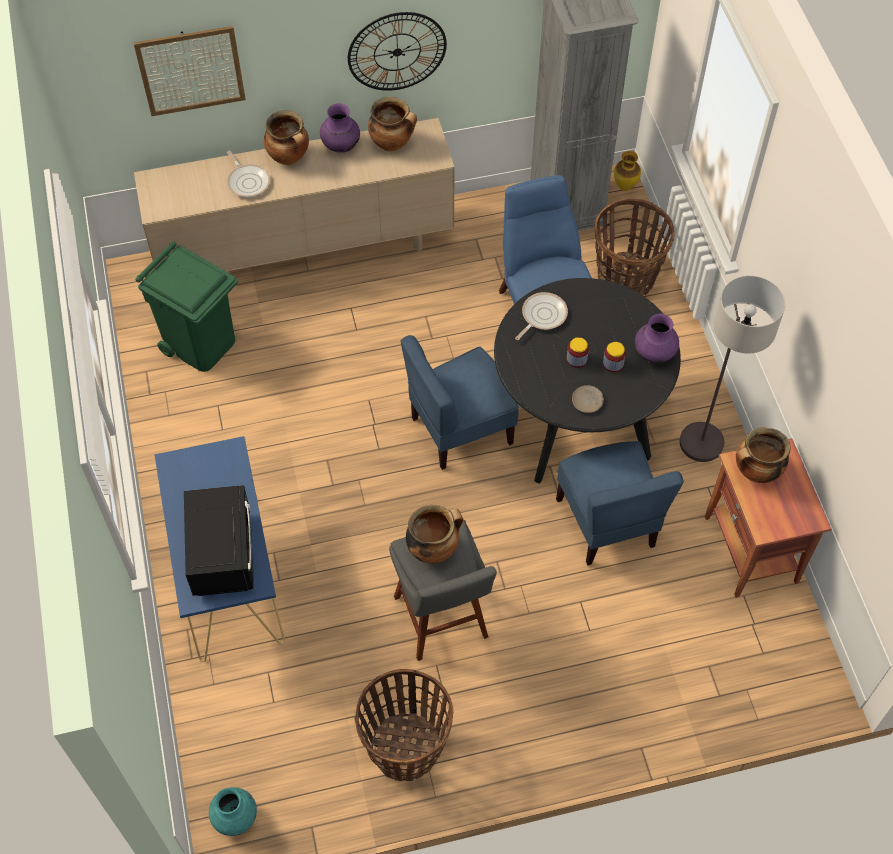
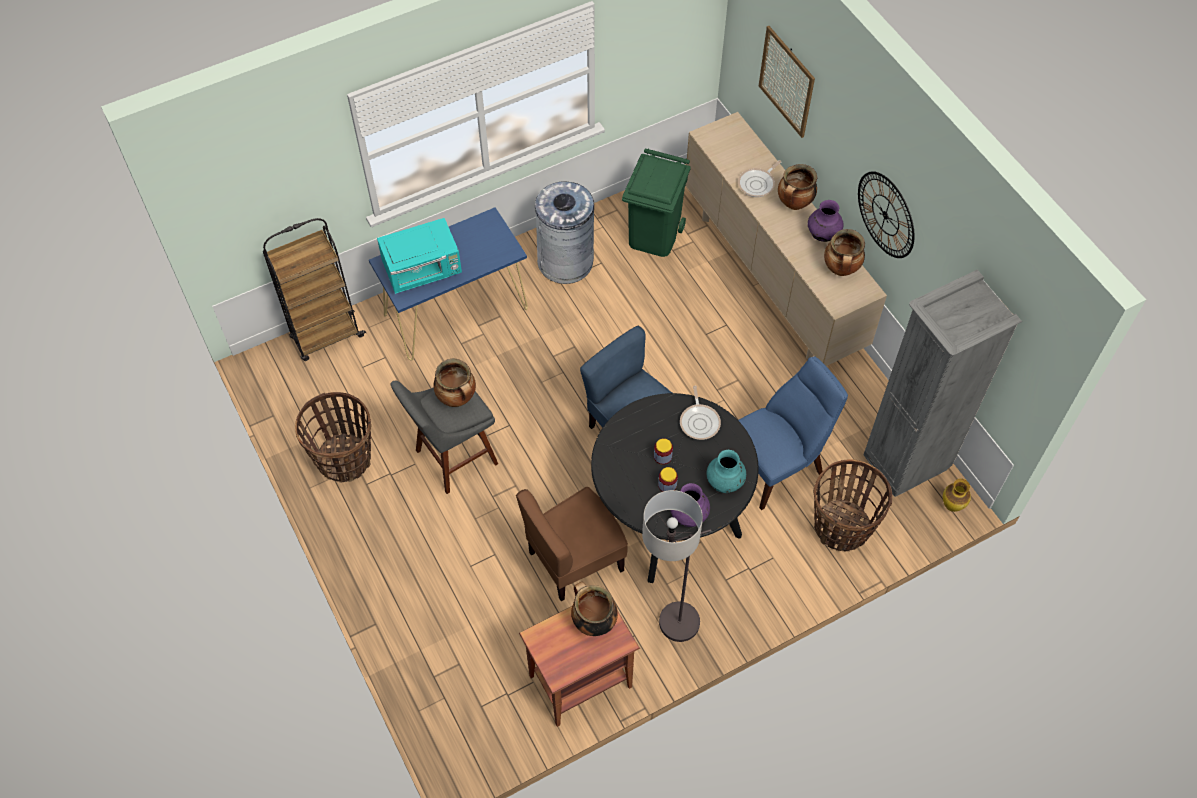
camera: 75 degrees right, 0 degrees up
(201, 441) = (565, 261): none -> grey trash can
(210, 739) = (326, 337): none -> brown cart
(224, 553) = (423, 271): black microwave -> turquoise microwave
(235, 817) = (272, 368): turquoise vase -> turquoise vase (725, 482)
(542, 316) = (699, 421): frying pan -> frying pan turned 60 degrees clockwise
(587, 401) = (621, 473): beige plate -> none
(607, 522) = (575, 560): blue chair -> brown chair

